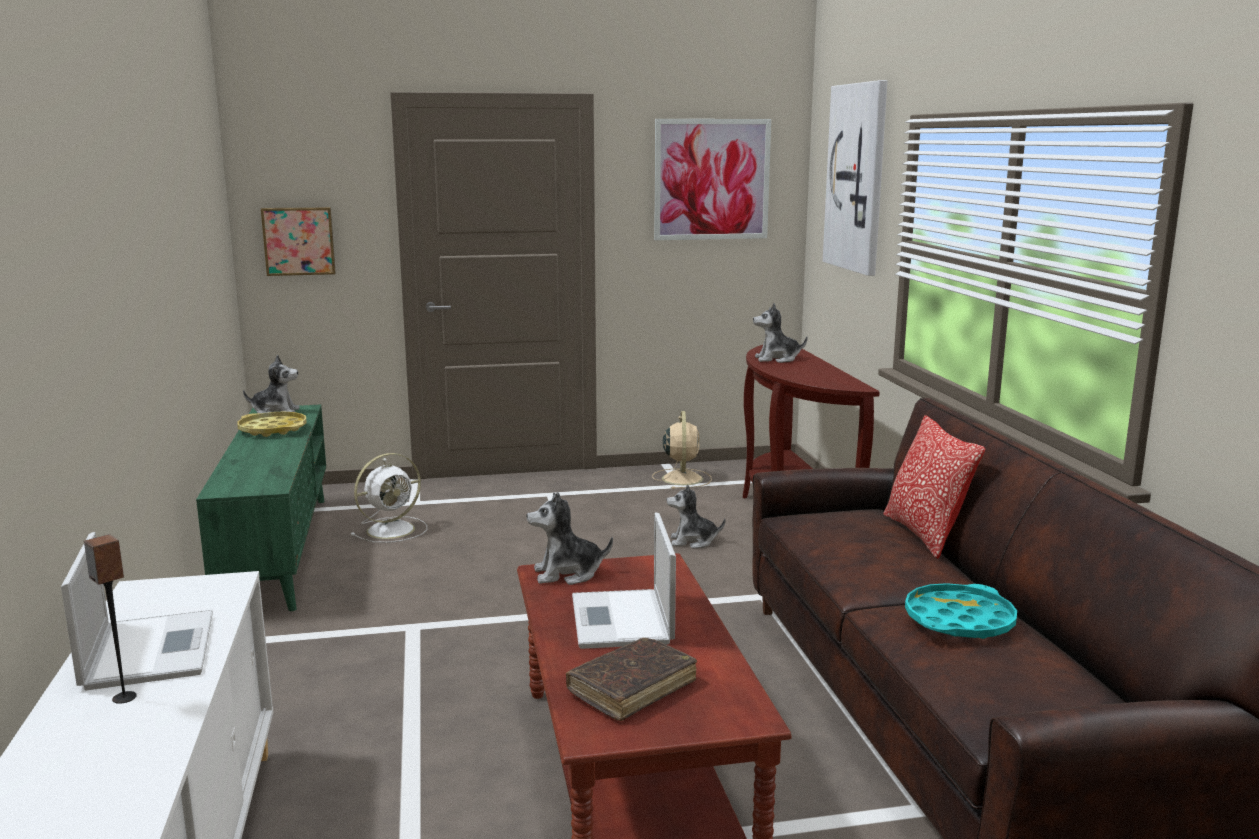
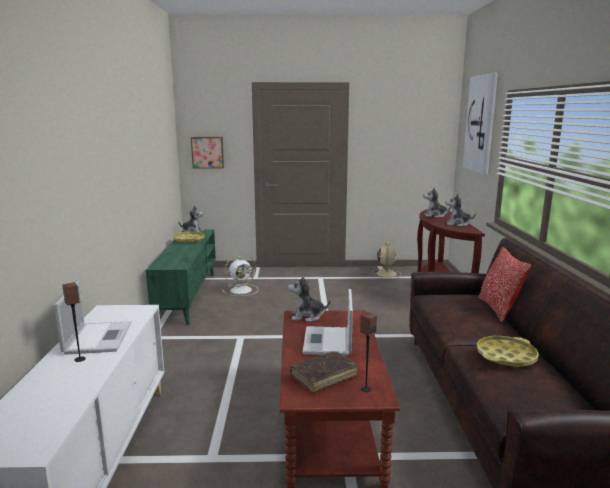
camera: 10 degrees right, 0 degrees up
(693, 541) = (385, 305): plush toy -> plush toy (458, 224)
(711, 179) = (407, 125): picture -> none
(719, 704) = (365, 389): none -> speaker
(959, 621) = (506, 356): turquoise tray -> yellow tray

